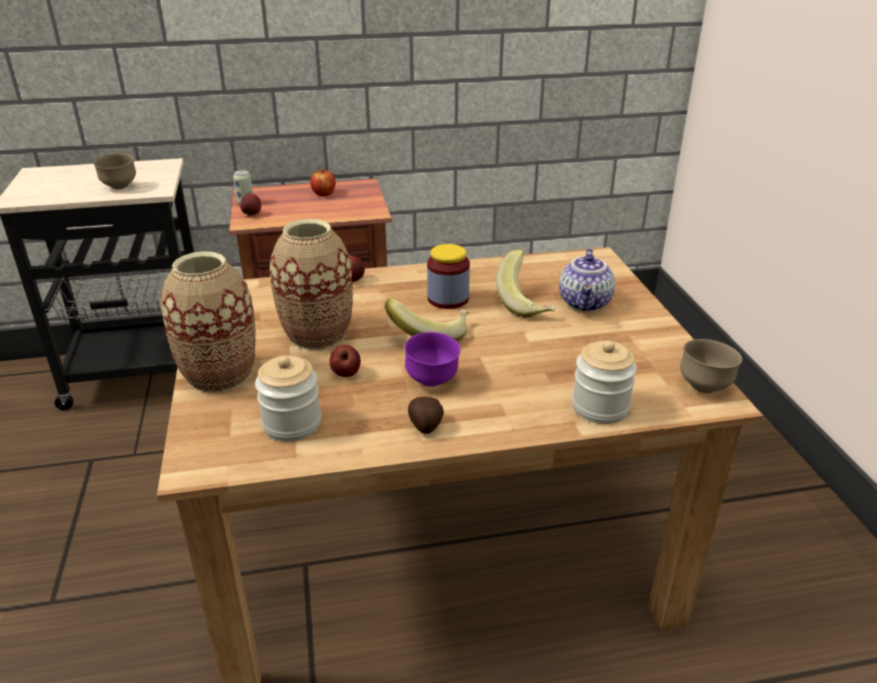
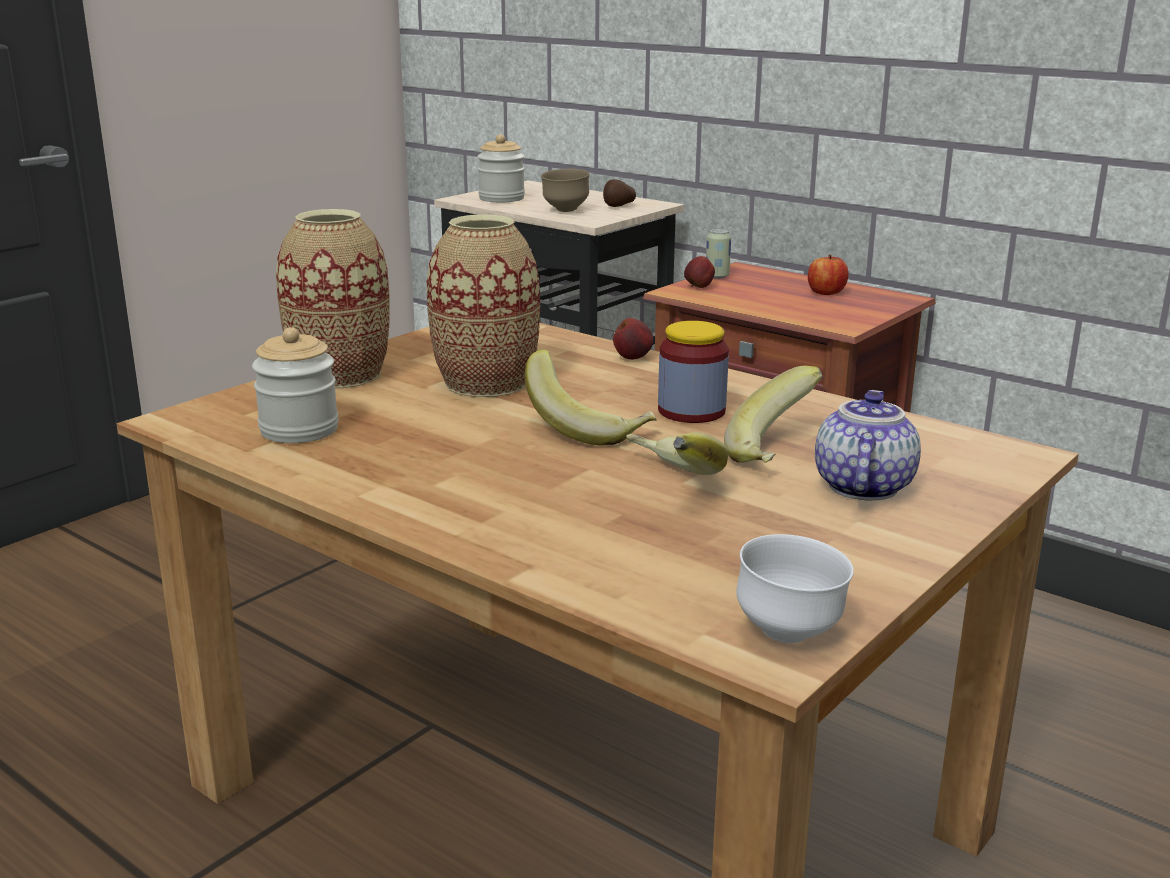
camera: 50 degrees right, 10 degrees down
(346, 374) = (430, 420): apple -> none
(425, 426) = (388, 488): potato -> potato (618, 206)
(432, 382) = (486, 462): purple bowl -> none
(524, 345) = (666, 482): none -> banana
(586, 303) = (860, 486): teapot -> teapot turned 135 degrees clockwise
(600, 407) = (595, 572): jar -> jar (501, 198)
(704, 387) = (790, 634): brown bowl -> white bowl

